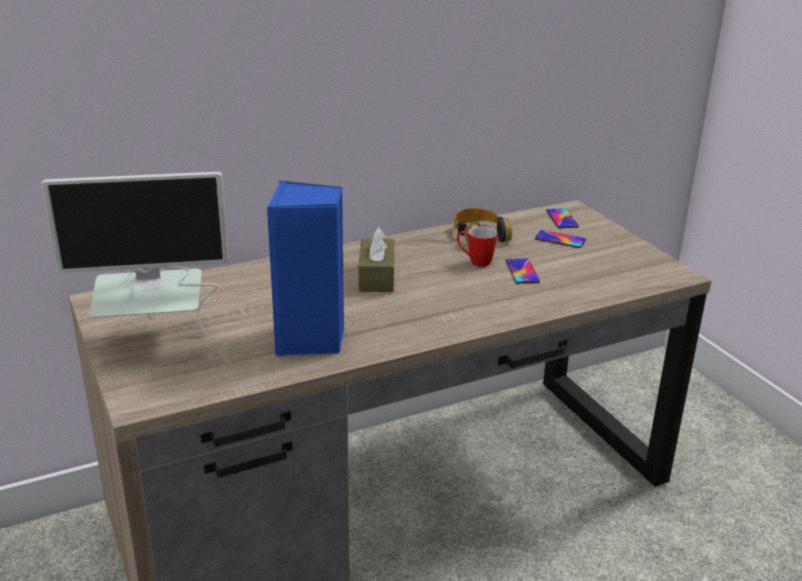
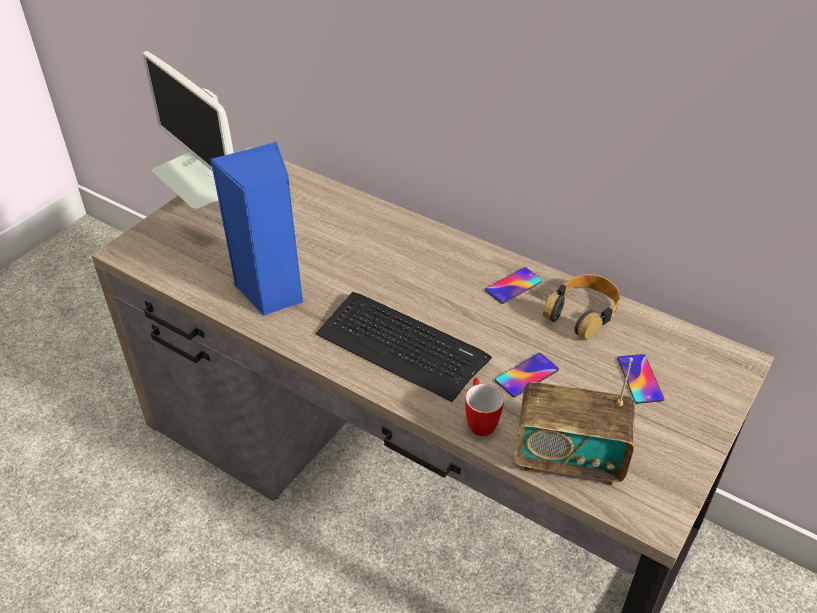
camera: 60 degrees right, 15 degrees up
(376, 277) = (418, 280): brown tissue box -> none
(444, 305) = (401, 345): none -> keyboard
(475, 261) = (514, 332): mug -> mug (479, 420)
(562, 219) = (699, 362): phone -> phone (513, 286)
(609, 283) = (568, 458): none -> radio

